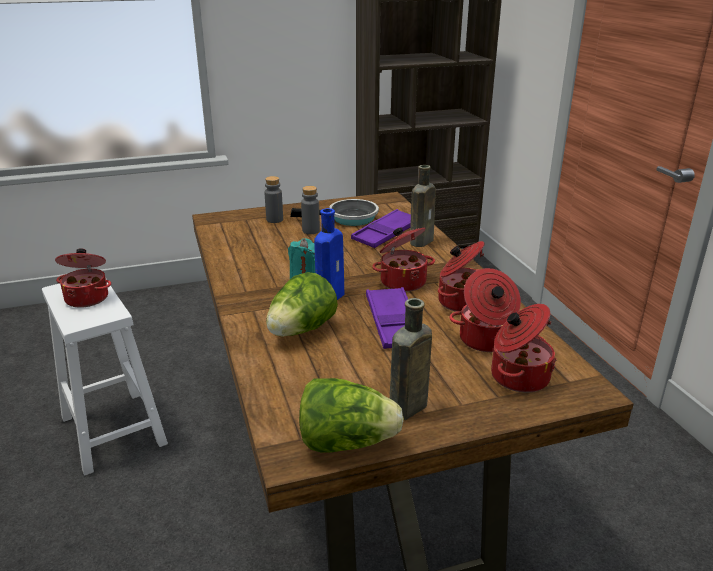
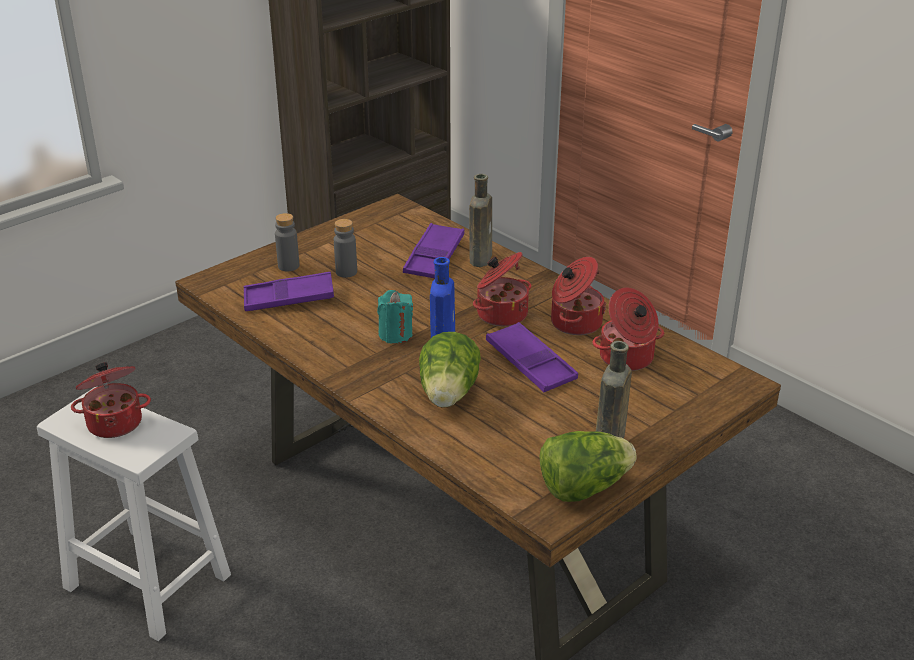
camera: 25 degrees left, 5 degrees up
(253, 239) = (289, 298): none -> purple tray
(348, 218) = (374, 245): frying pan -> none
(518, 376) = (678, 386): cooking pot -> none

